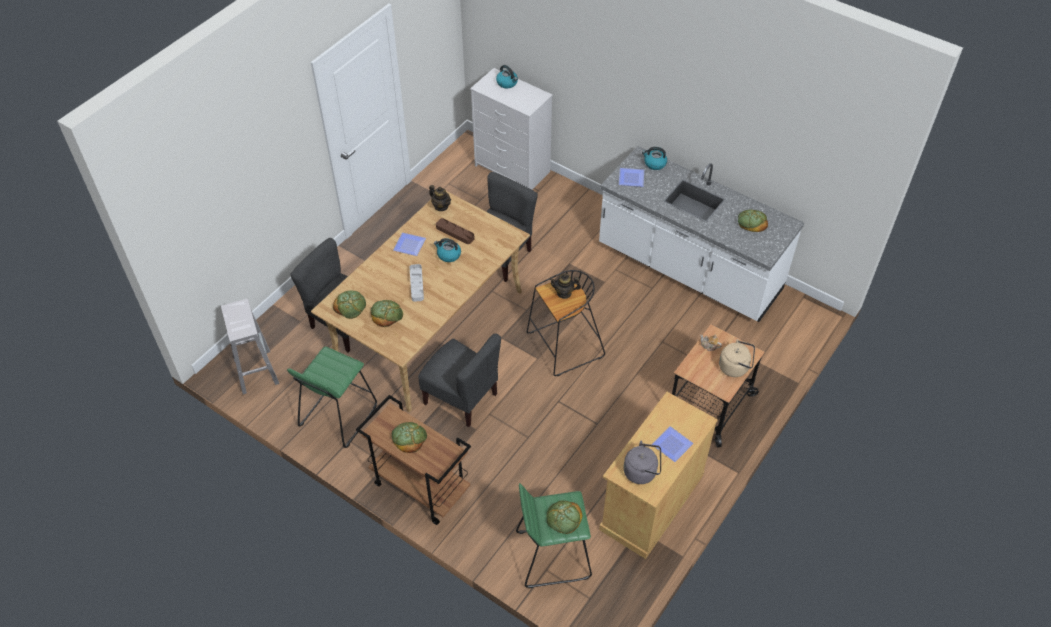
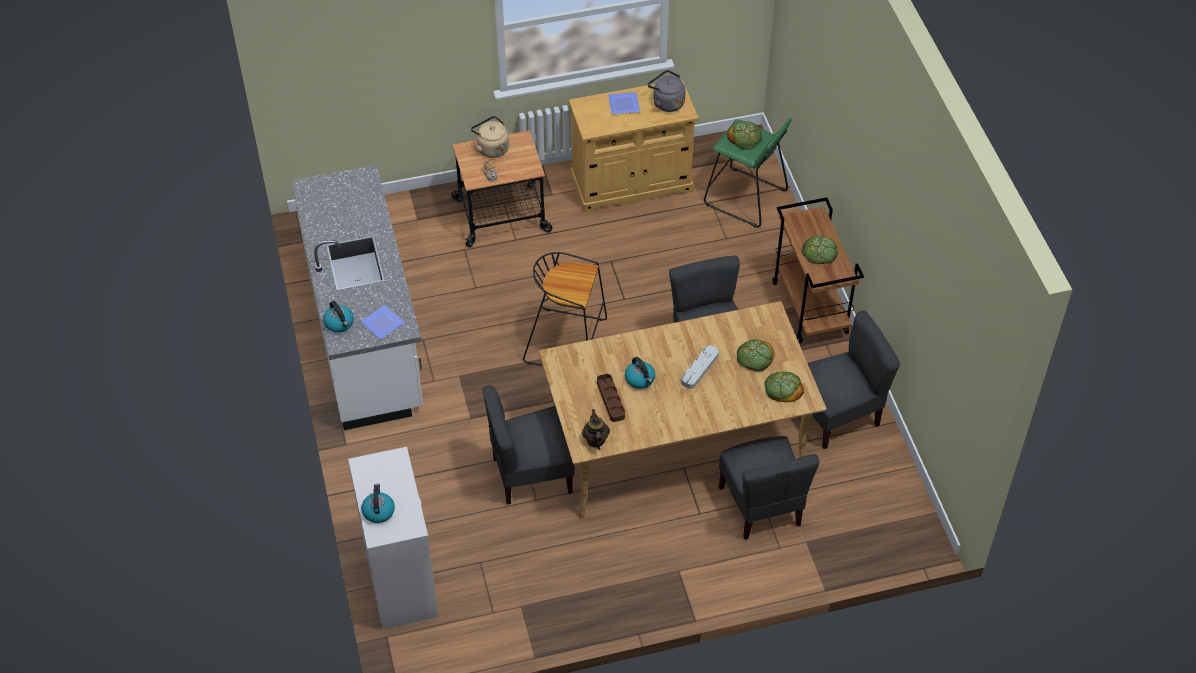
camera: 140 degrees left, 0 degrees up
(256, 371) = (890, 514): white stool -> none
(338, 415) = (838, 415): green stool -> grey chair
(408, 246) = (671, 416): plate -> none
(564, 293) = (564, 285): teapot -> none
(752, 222) = (334, 209): bread -> none

